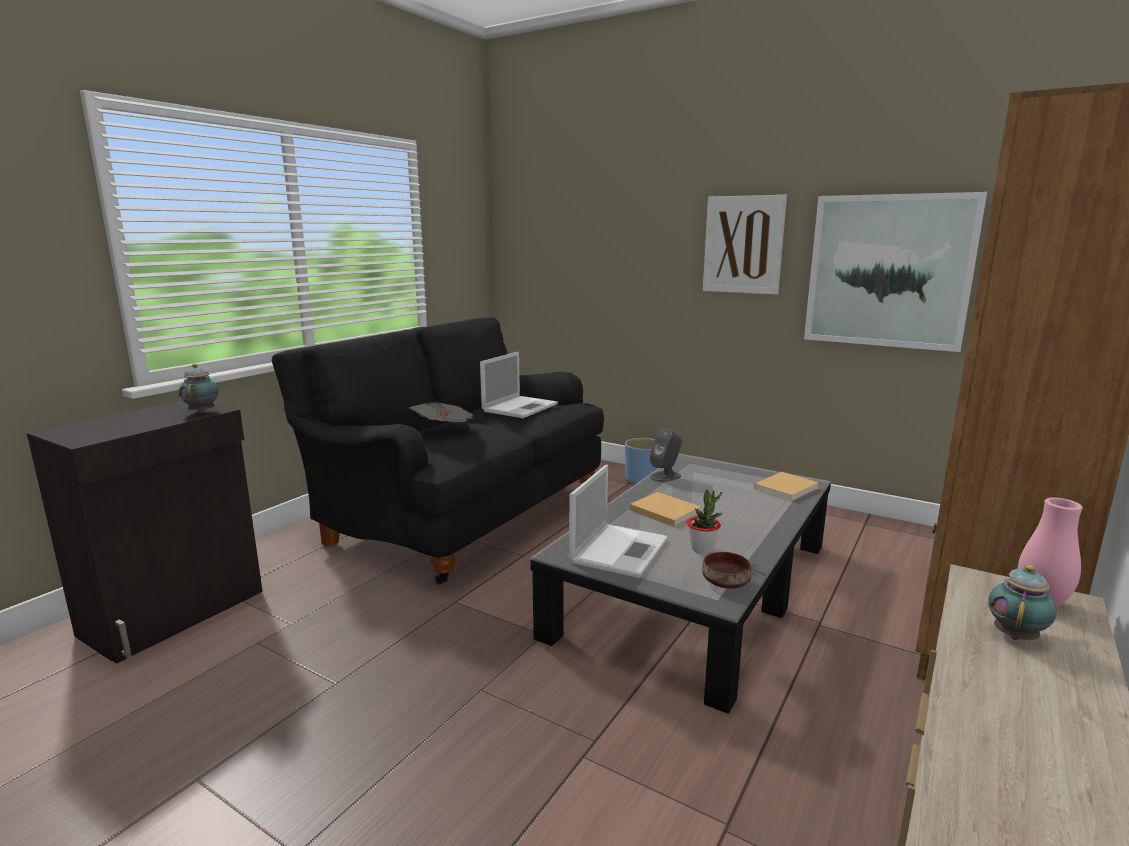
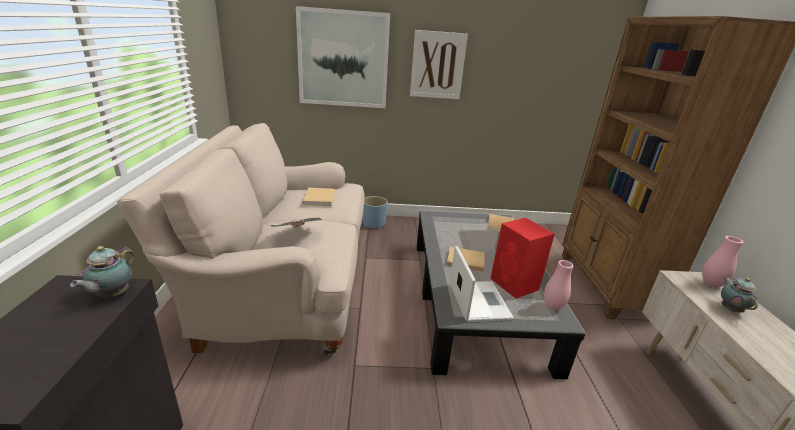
camera: 35 degrees left, 10 degrees up
(203, 412) = (112, 295): teapot -> teapot turned 120 degrees counterclockwise
(461, 515) = (283, 286): black sofa -> beige sofa
(521, 407) = (319, 197): laptop -> beige book
(665, 476) = (434, 231): grey speaker -> none
(702, 549) = (515, 284): potted plant -> red speaker
(726, 583) = (552, 306): brown bowl -> pink vase
(888, 271) = (522, 86): picture -> picture (343, 59)

